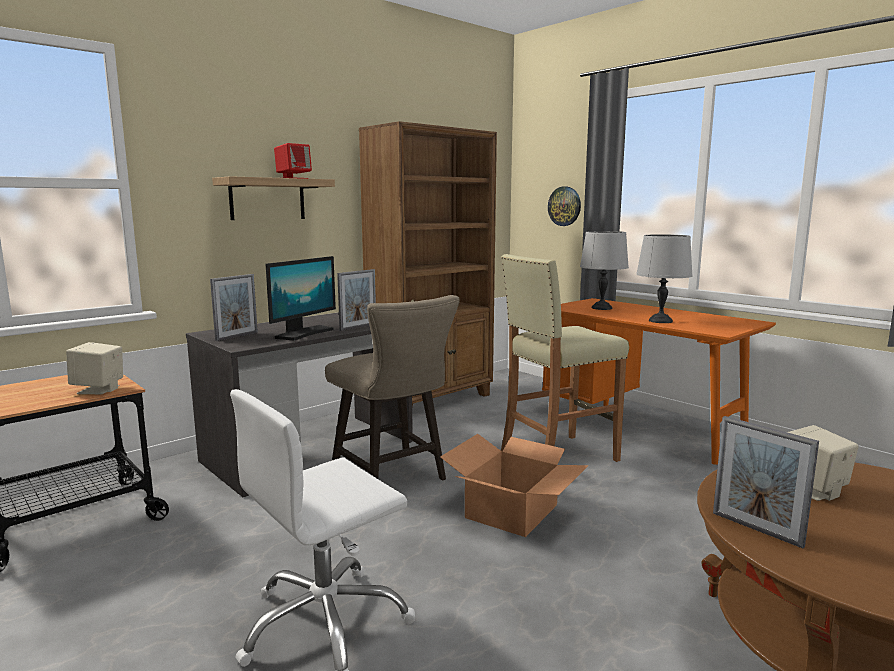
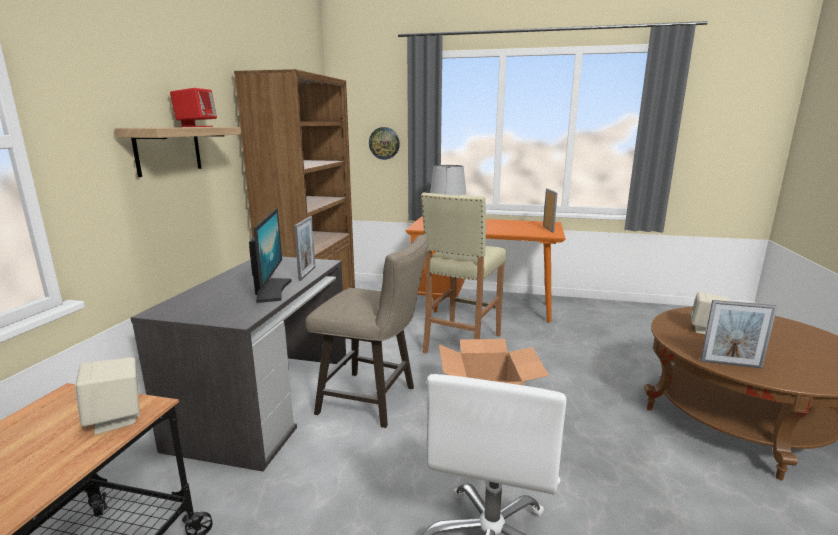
camera: 35 degrees left, 5 degrees up
(237, 336) = (207, 308): picture frame -> picture frame (548, 229)
(660, 321) = (504, 230): grey table lamp -> none

